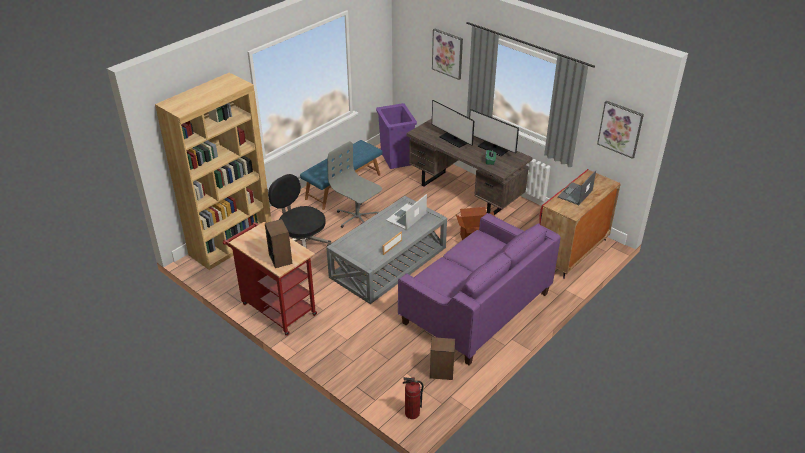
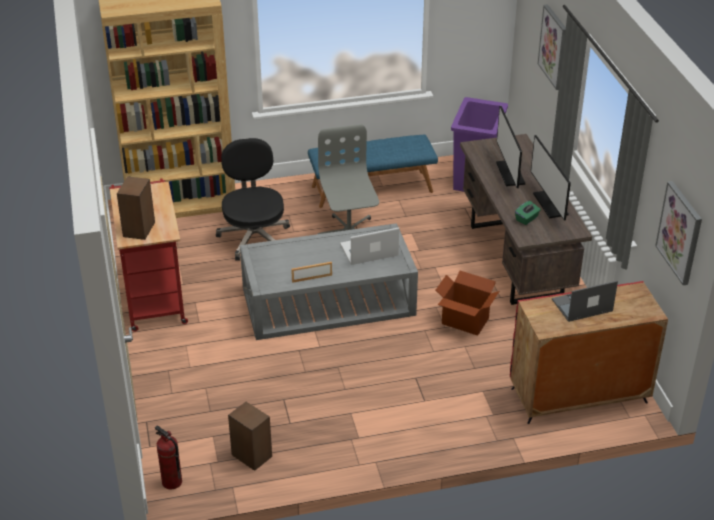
camera: 35 degrees right, 0 degrees up
(476, 308) = (373, 404): purple sofa -> none

